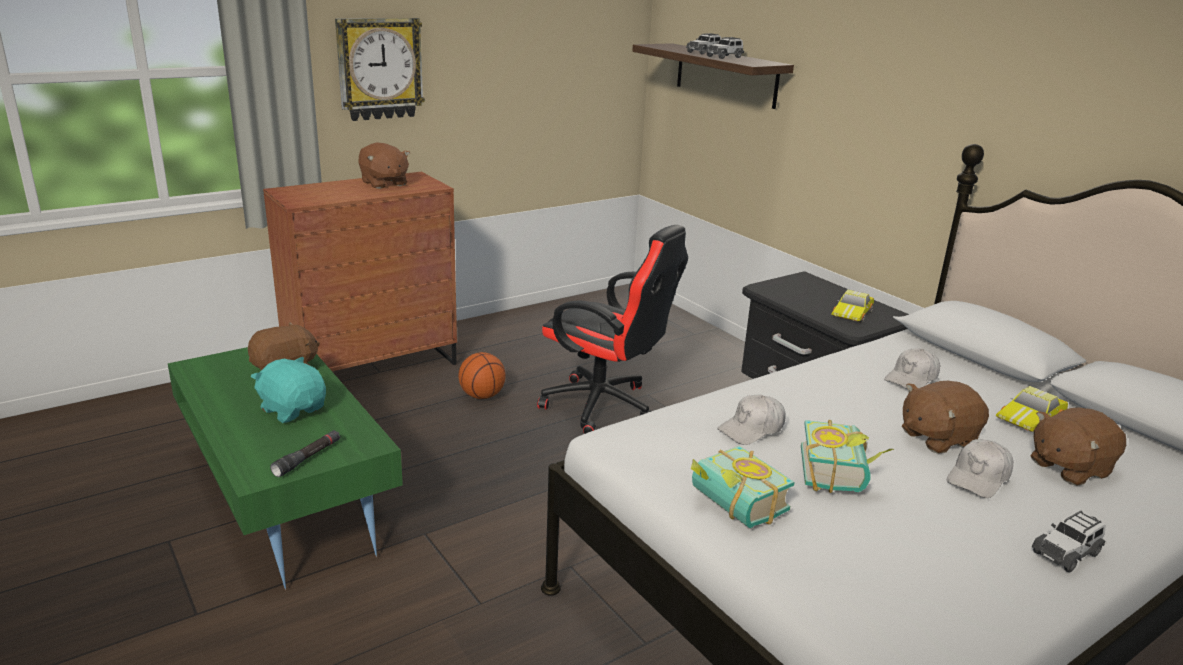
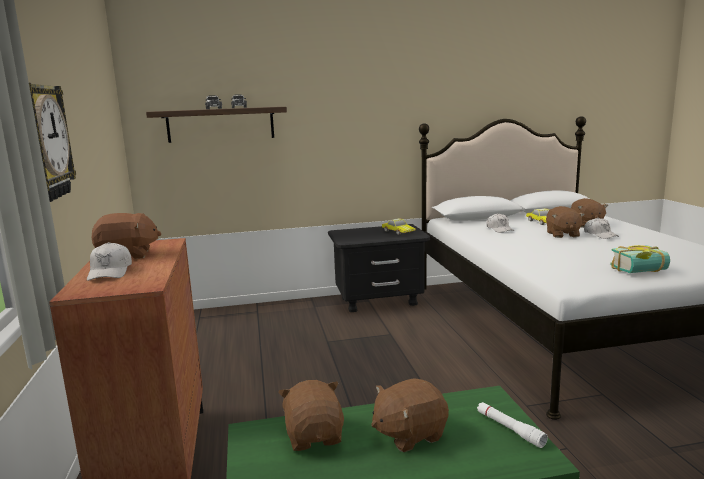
camera: 65 degrees left, 10 degrees down
(293, 409) = (409, 434): turquoise plush toy -> brown plush toy
(307, 458) = (509, 429): black flashlight -> white flashlight
(482, 396) = (274, 406): basketball -> none
(606, 409) = (336, 359): black office chair -> none
(752, 429) = (560, 257): white cap -> white cap (110, 272)
(840, 474) = (604, 250): book -> none
(1066, 553) = (655, 235): toy car -> none

